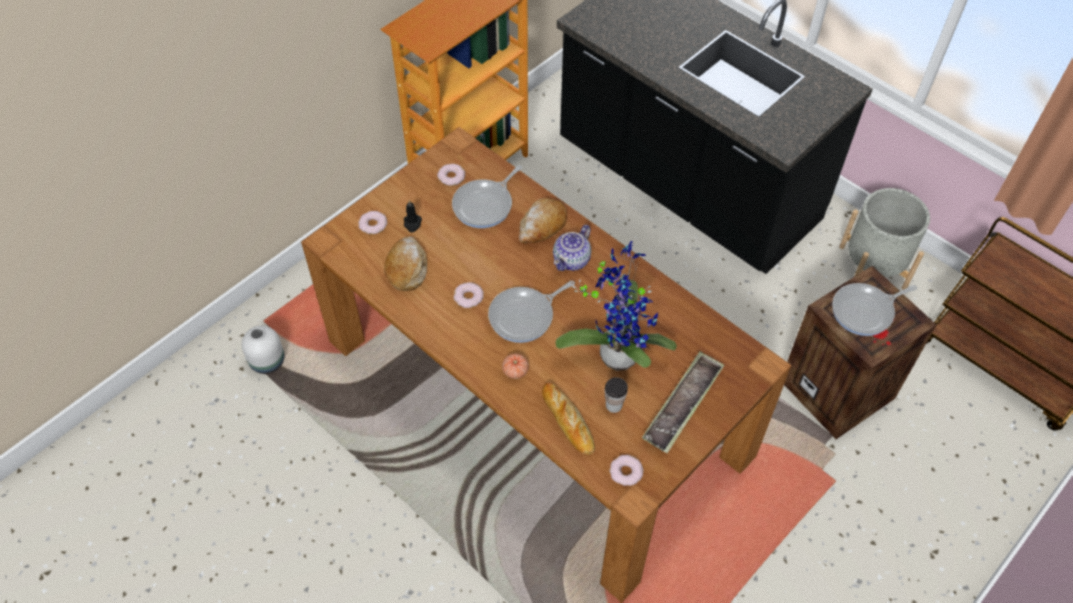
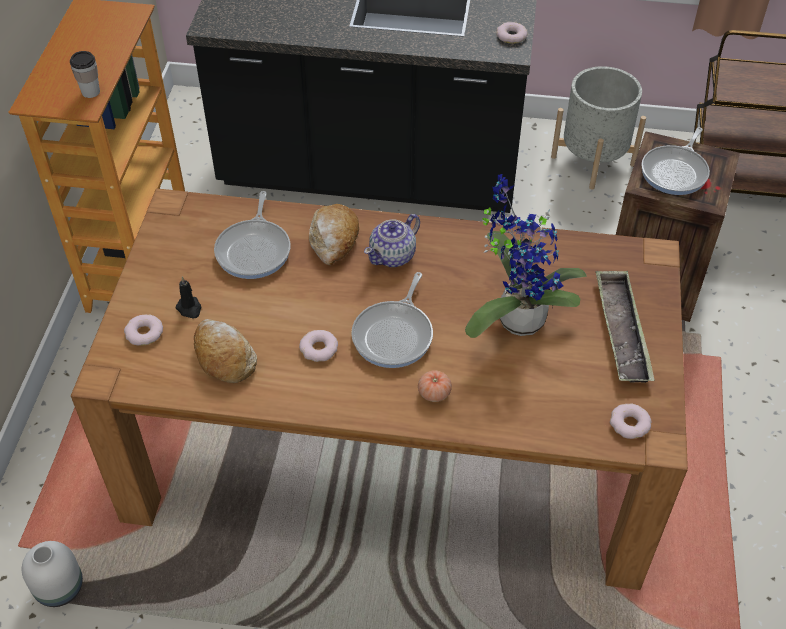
camera: 35 degrees left, 5 degrees down
(451, 177) = (192, 241): donut -> donut (511, 36)
(567, 421) = (530, 410): bread -> none
(572, 260) = (393, 256): teapot -> teapot turned 45 degrees clockwise
(613, 405) = (559, 369): cup -> cup (91, 92)

